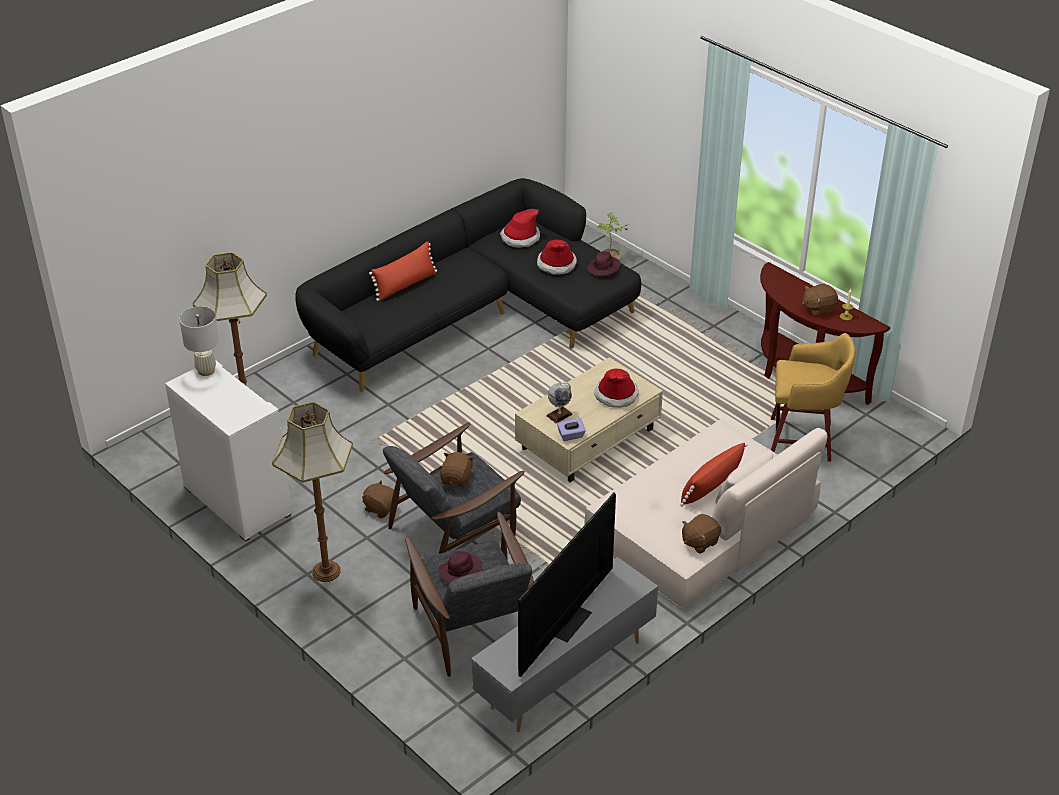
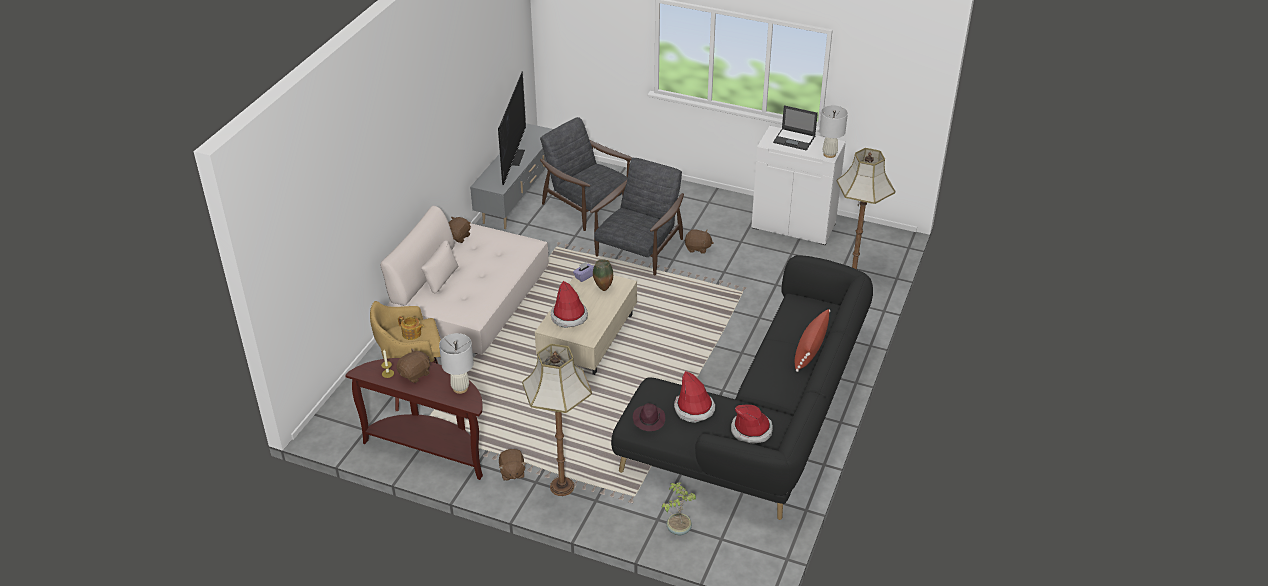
camera: 155 degrees right, 0 degrees up
(222, 403) = (794, 139): none -> laptop
(325, 572) = (698, 206): floor lamp -> floor lamp (562, 486)
(457, 479) = (641, 222): brown plush toy -> brown plush toy (512, 472)
(460, 571) = (598, 175): purple hat -> none
(559, 415) = (603, 289): globe -> vase
(710, 486) = (465, 273): red pillow -> none
(777, 285) = (460, 388): none -> white table lamp
(807, 375) = (412, 334): none -> teapot

